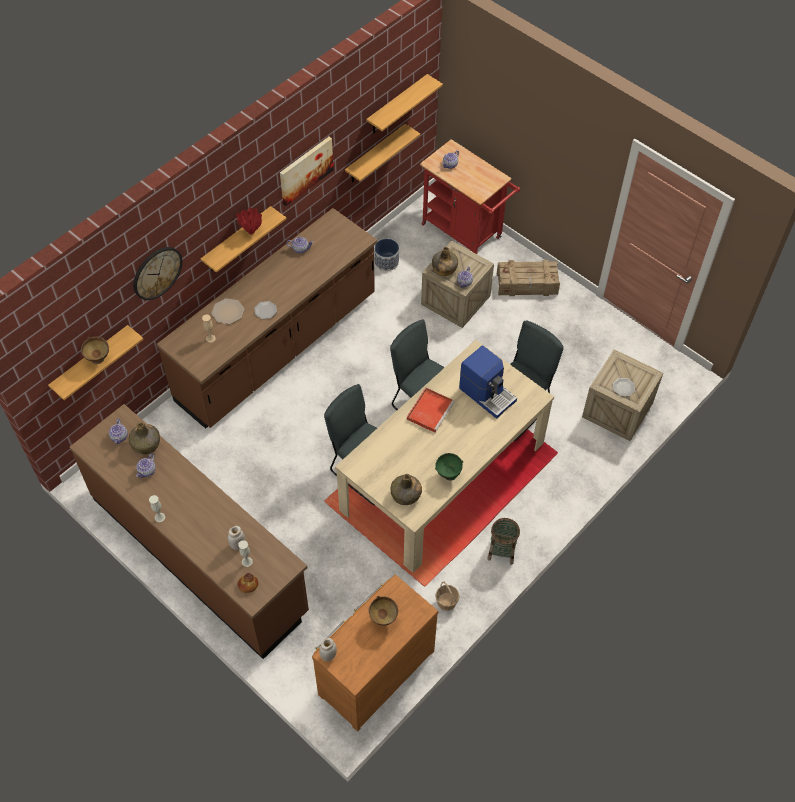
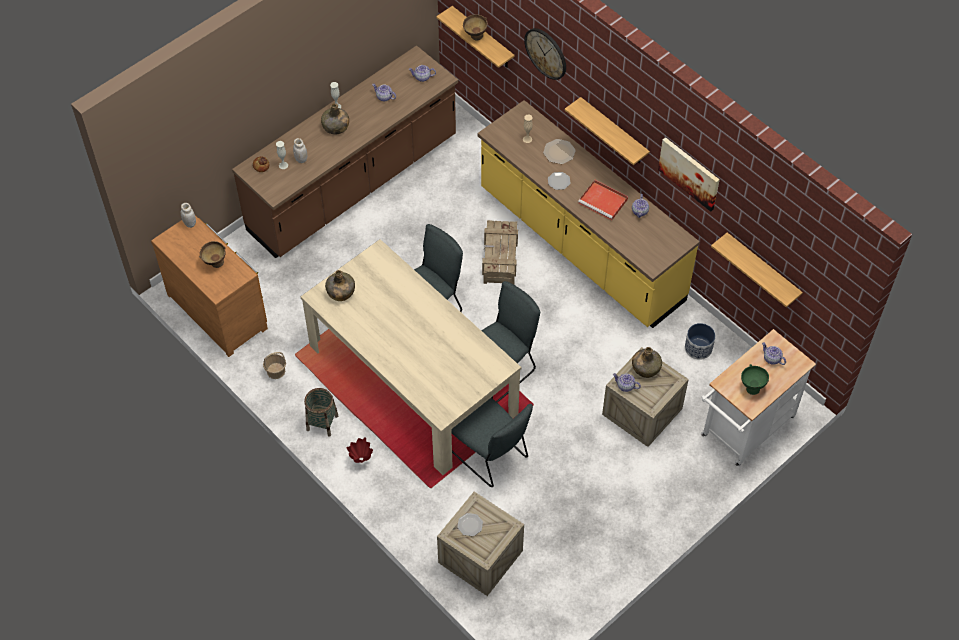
camera: 95 degrees right, 0 degrees up
(146, 444) = (412, 96): green bottle -> green bottle (335, 127)
(251, 232) = (613, 135): red vase -> red vase (361, 460)
(278, 349) = (580, 246): brown counter -> yellow counter
(397, 105) = (798, 262): shelf -> none
(430, 410) = (434, 319): red tray -> red tray (604, 201)
(447, 475) = (357, 327): green bowl -> green bowl (751, 387)
(465, 233) = (743, 431): red cart -> white cart
(487, 393) = (450, 370): coffee machine -> none
(527, 284) = (664, 487): crate -> crate (499, 258)

